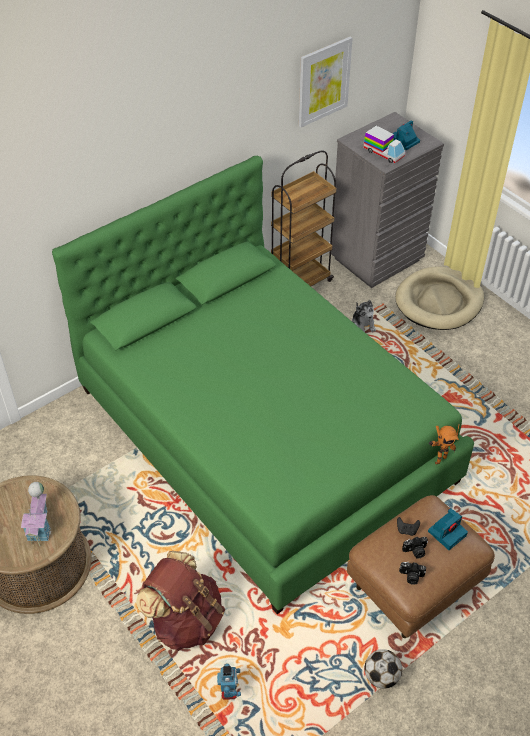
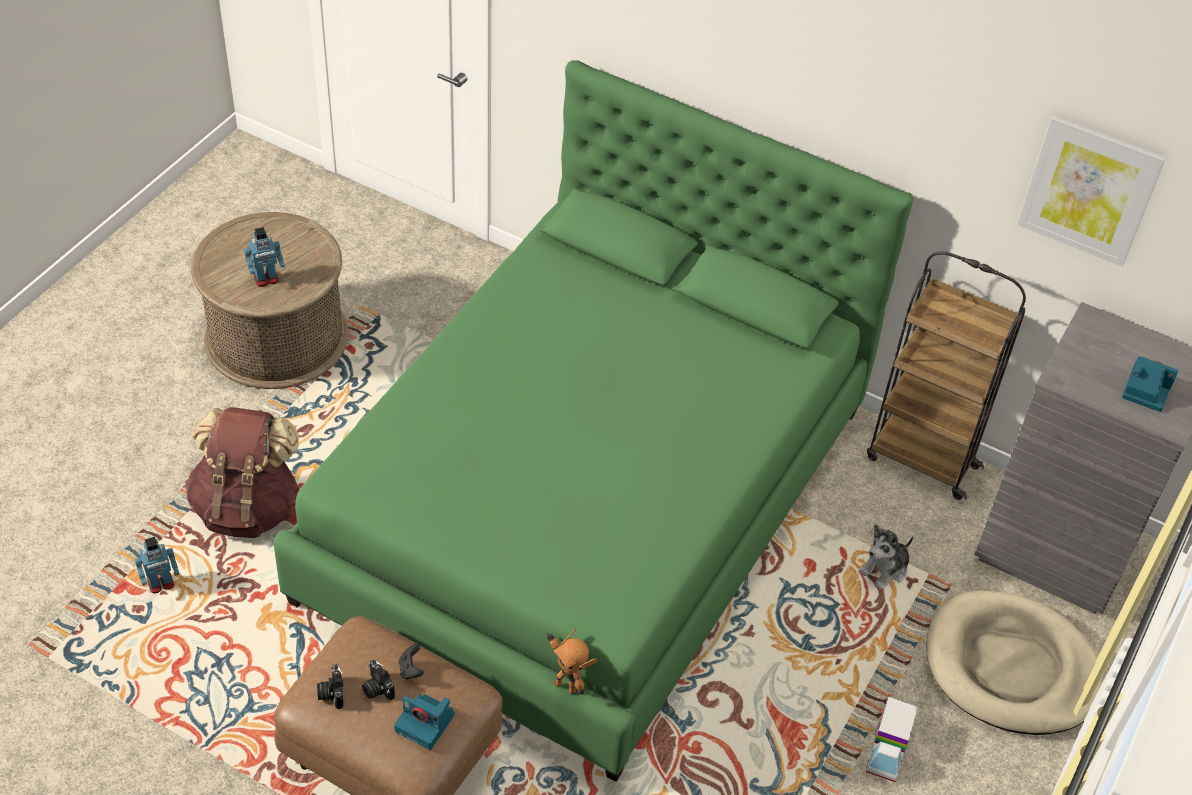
camera: 65 degrees right, 0 degrees up
(40, 526) = (266, 279): toy house -> toy robot
(381, 676) = (231, 752): football -> none
(383, 153) = (1090, 369): toy truck -> toy truck (888, 748)

